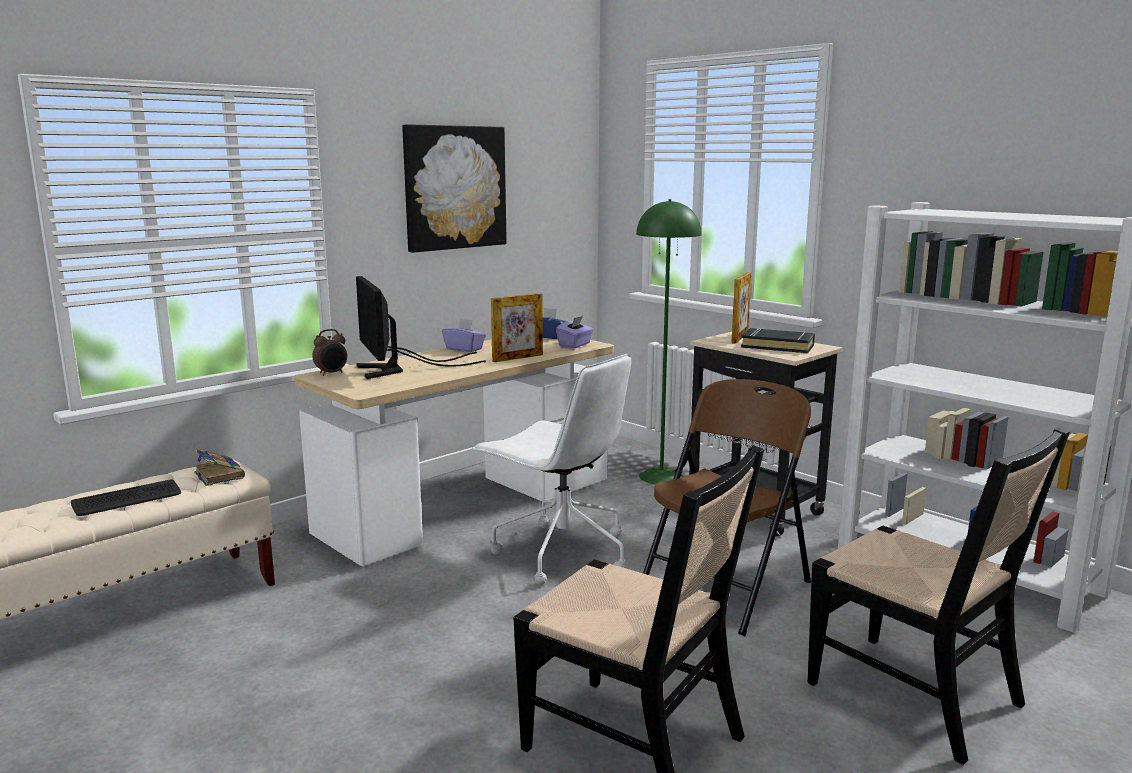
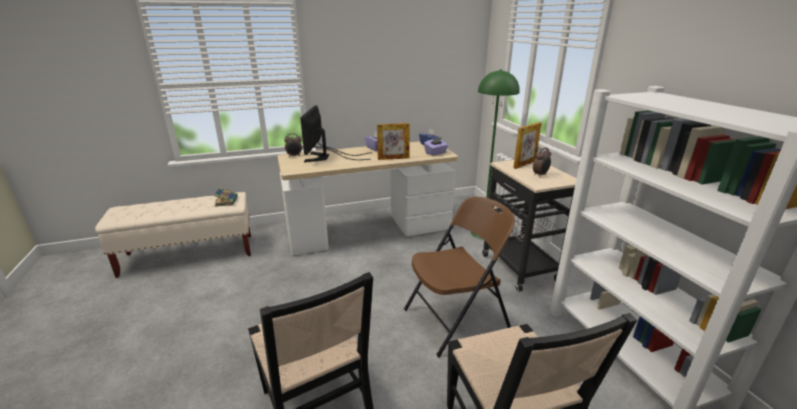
camera: 25 degrees right, 10 degrees up
(127, 499) = (179, 208): keyboard -> none
(454, 187) = (384, 56): picture -> none
(557, 552) = (387, 270): white office chair -> none
(777, 346) = (540, 175): black book -> alarm clock

